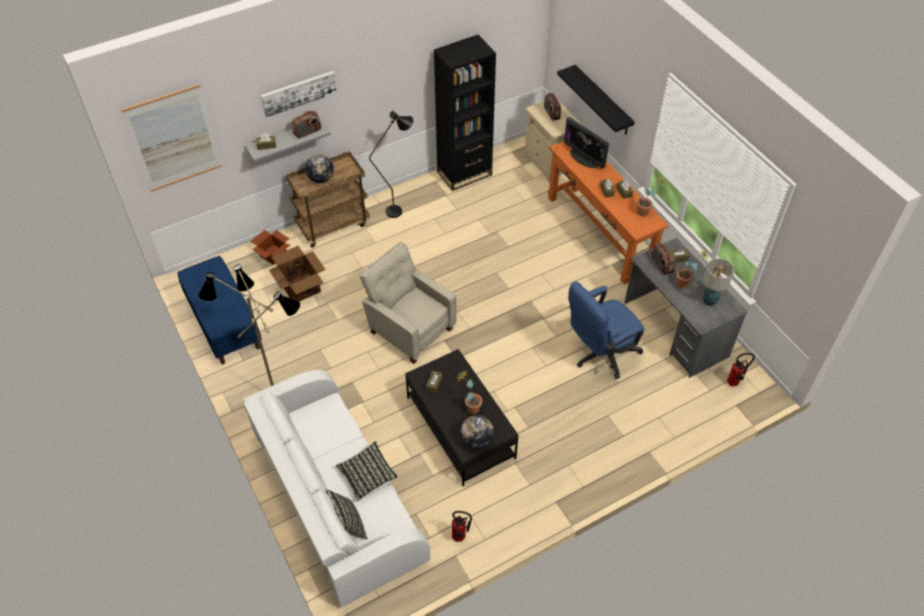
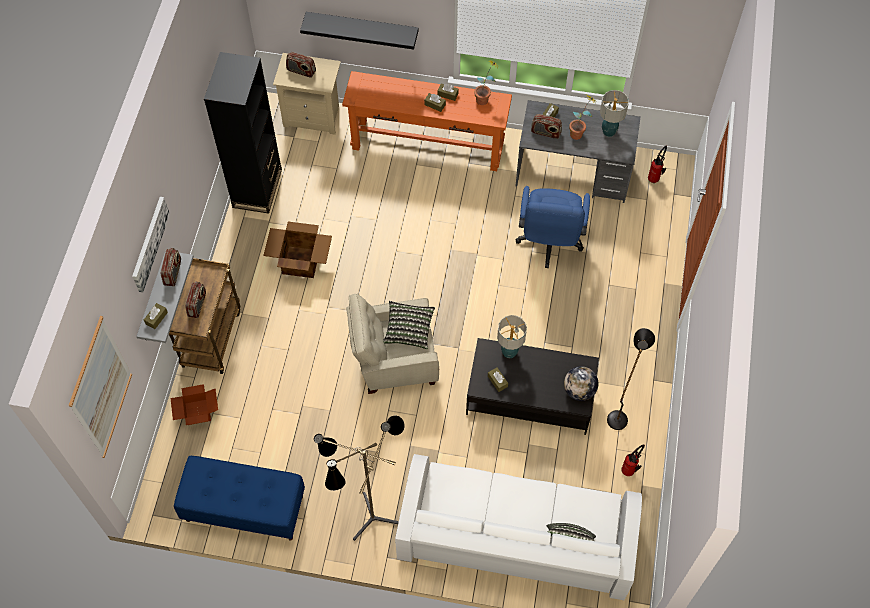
camera: 50 degrees left, 10 degrees up
(301, 287) = (263, 415): cardboard box -> cardboard box (300, 261)
(321, 179) = (197, 305): globe -> radio
(367, 475) = (536, 495): pillow -> pillow (408, 329)
(400, 210) = (249, 271): black floor lamp -> black floor lamp (619, 413)
(465, 375) = (509, 352): none -> table lamp
(469, 407) = (542, 372): potted plant -> none
(584, 158) = (382, 90): monitor -> none

